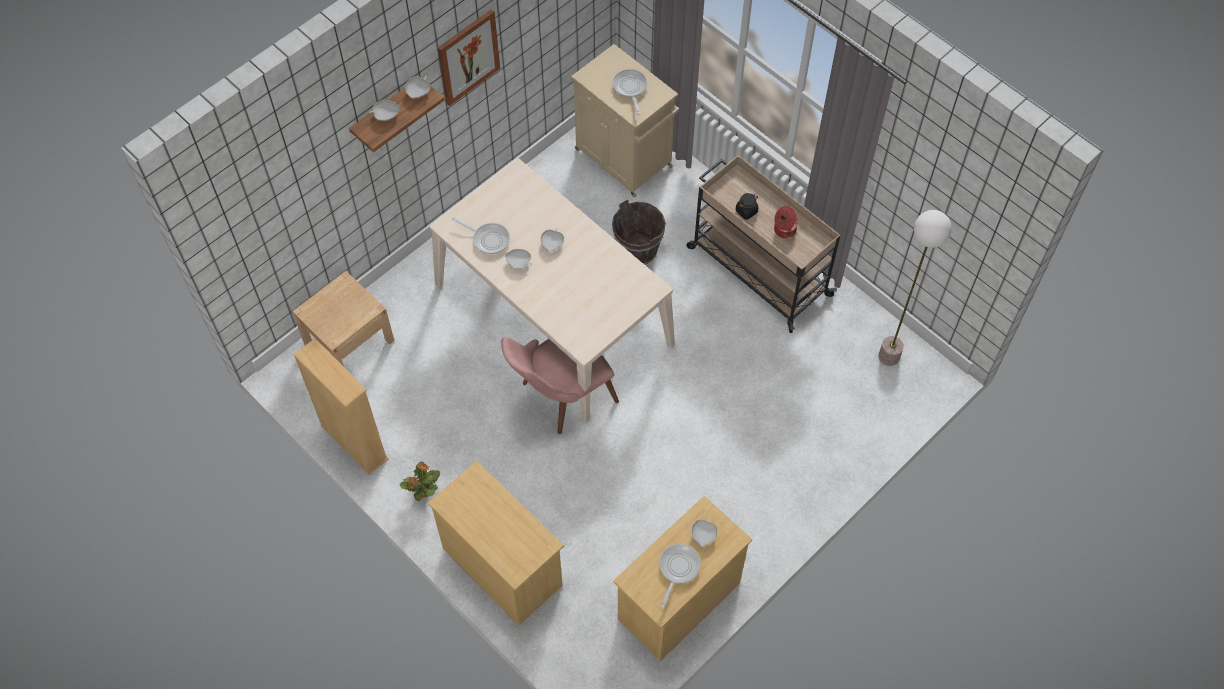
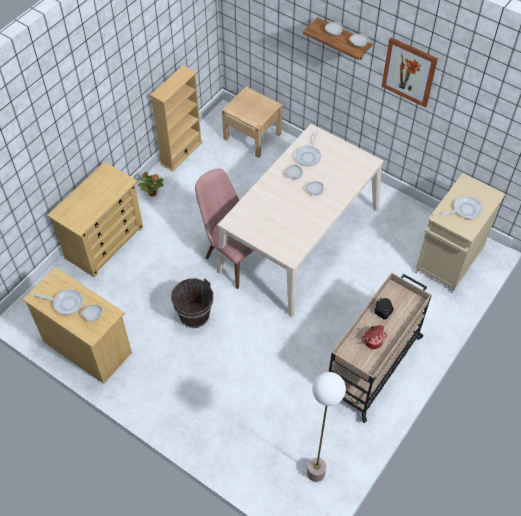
camera: 80 degrees right, 5 degrees down
(637, 250) = (367, 282): brown bucket -> brown bucket (194, 315)

